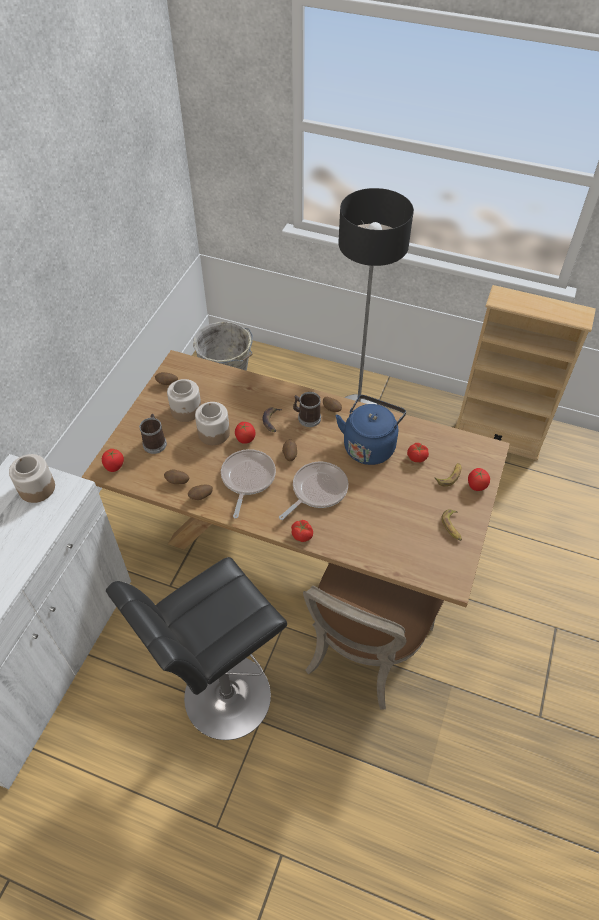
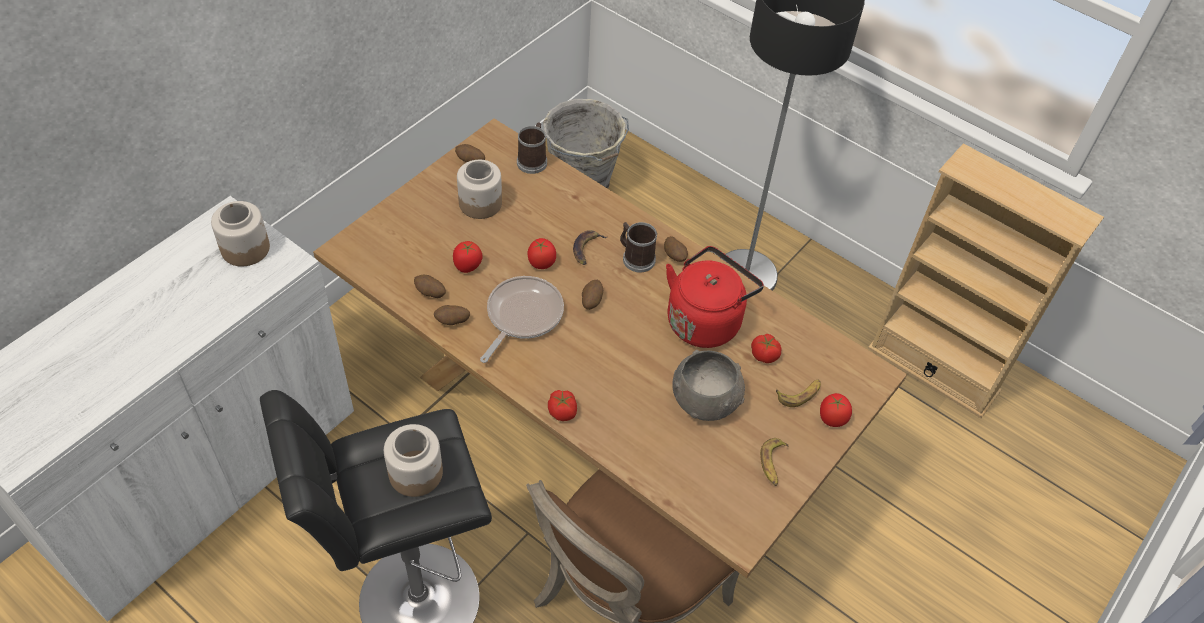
camera: 15 degrees right, 0 degrees up
(114, 466) = (359, 250): tomato -> tomato (467, 266)
(155, 442) = (423, 233): mug -> mug (533, 160)
(213, 433) = (503, 243): jar -> jar (416, 472)
(317, 490) = (607, 359): frying pan -> none
(369, 445) = (705, 320): blue kettle -> red kettle
(392, 498) = (705, 399): none -> grey bowl

